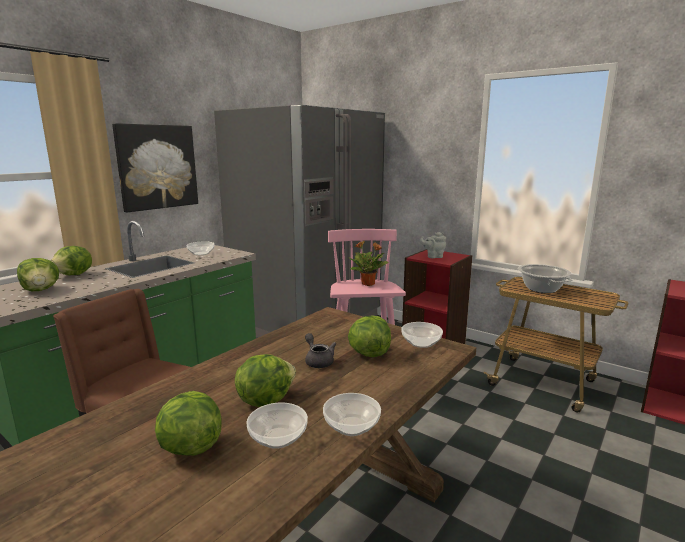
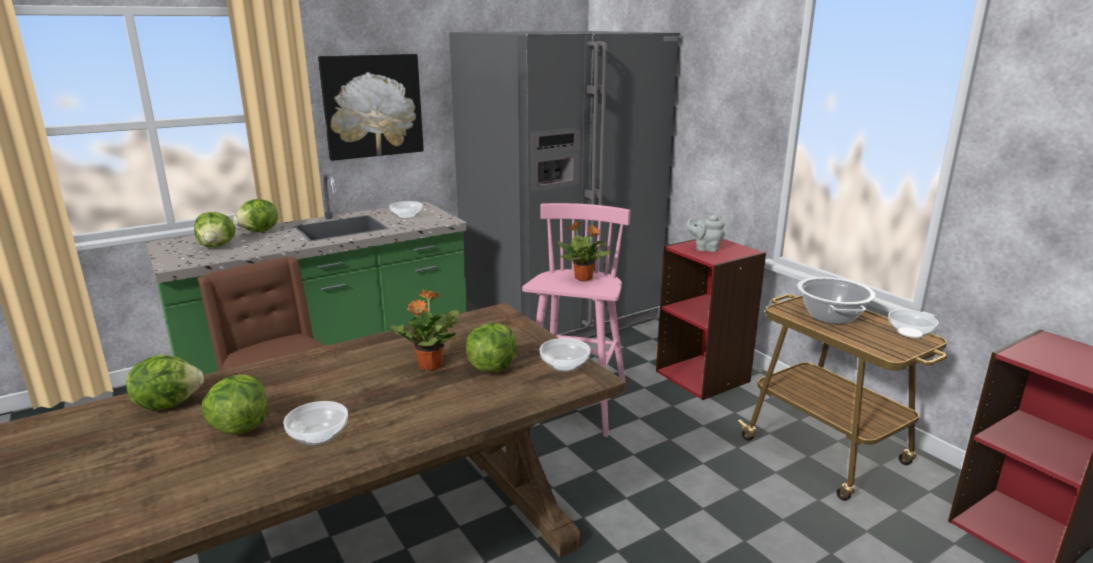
camera: 20 degrees right, 5 degrees up
(265, 400) = (340, 397): lettuce -> lettuce (168, 403)
(318, 361) = (430, 366): grey teapot -> potted plant
(352, 427) = (394, 440): bowl -> bowl (910, 333)

